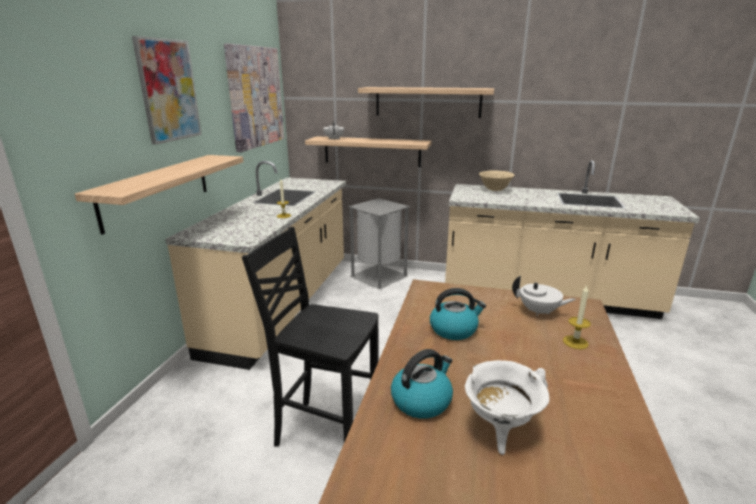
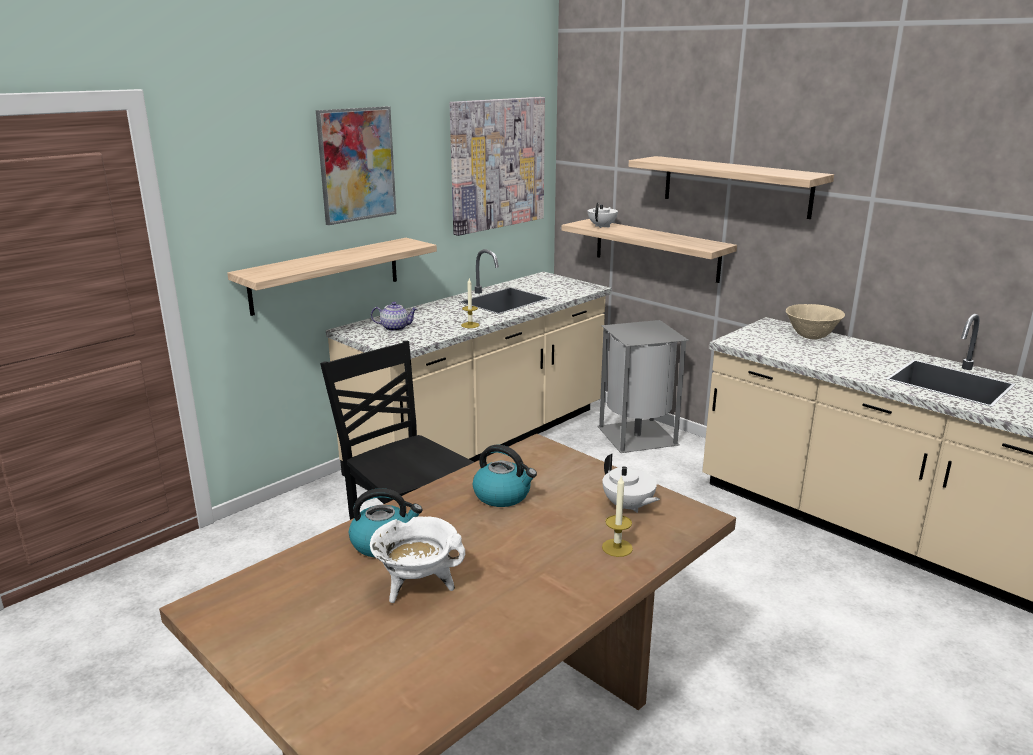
camera: 30 degrees right, 0 degrees up
(226, 227) = (395, 328): none -> teapot

